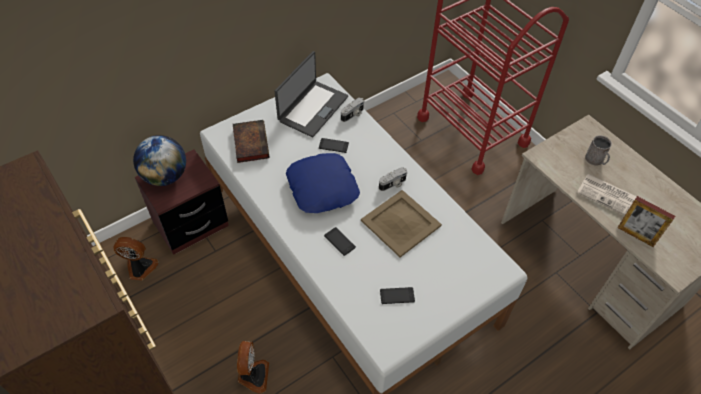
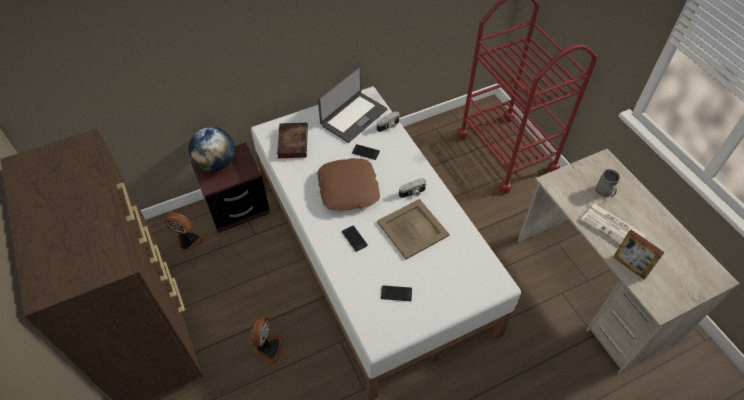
camera: 10 degrees right, 0 degrees up
(323, 187) = (349, 189): blue pillow -> brown pillow

